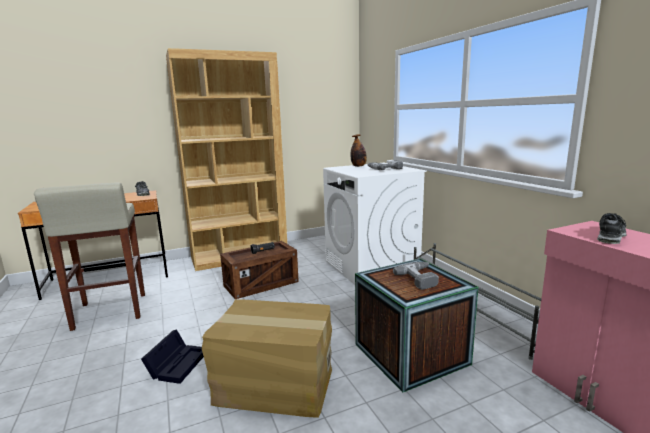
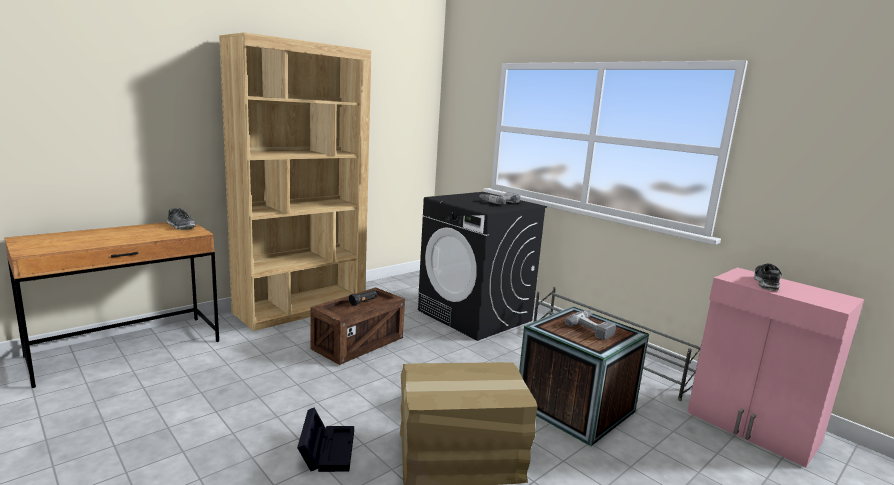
camera: 20 degrees left, 0 degrees up
(110, 312) = (172, 395): beige stool -> none
(358, 166) = (464, 196): bottle -> none
(371, 267) = (475, 316): white washing machine -> black washing machine

